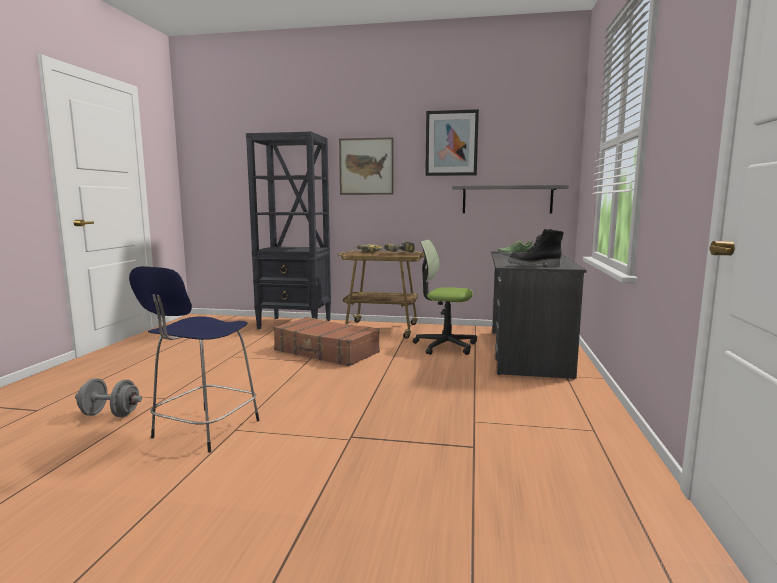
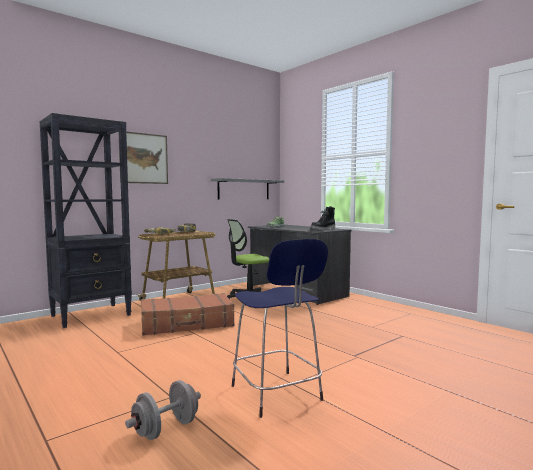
camera: 50 degrees left, 5 degrees down
(451, 143) = (208, 145): picture -> none

